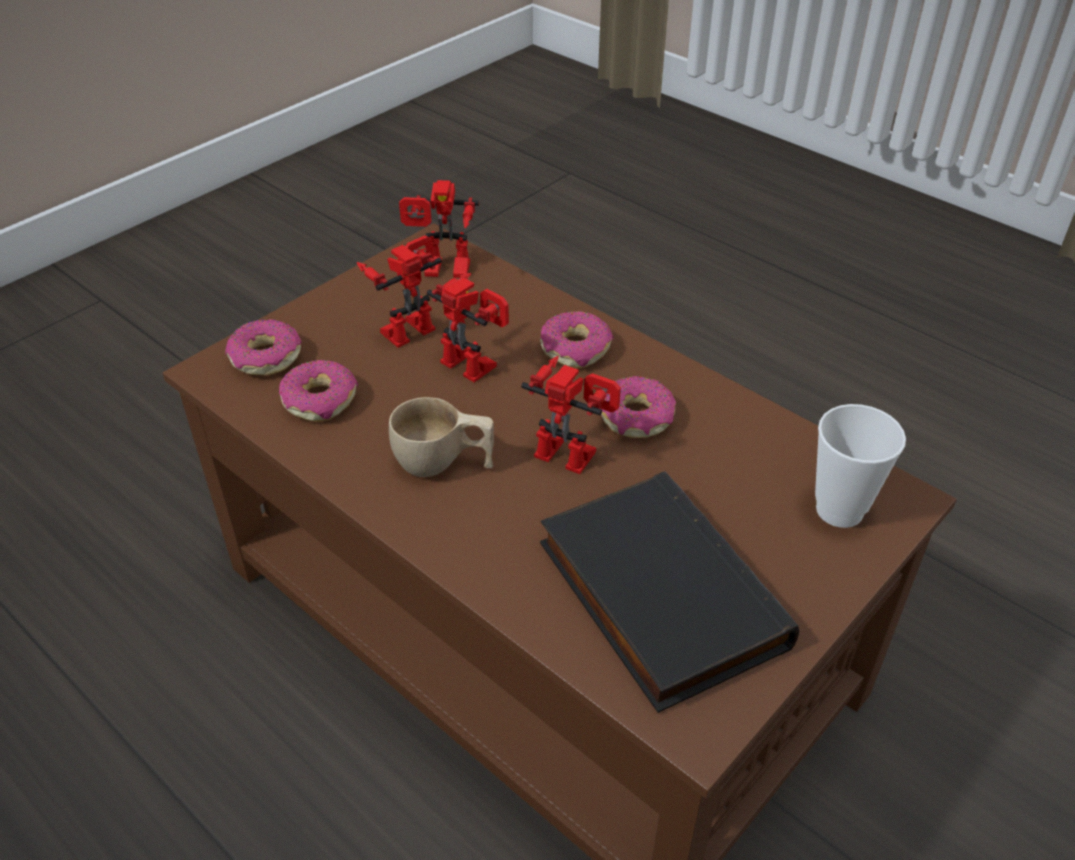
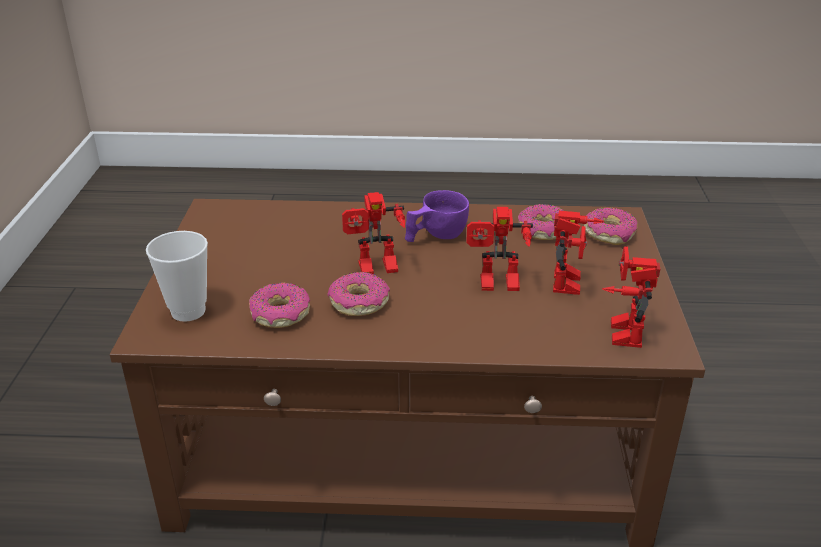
camera: 140 degrees right, 10 degrees down
(443, 272) = (619, 331): toy robot -> toy robot turned 45 degrees counterclockwise
(443, 463) = (435, 236): beige cup -> purple cup
(576, 349) = (449, 325): donut -> donut (280, 314)
(655, 595) = (266, 236): black book -> none

